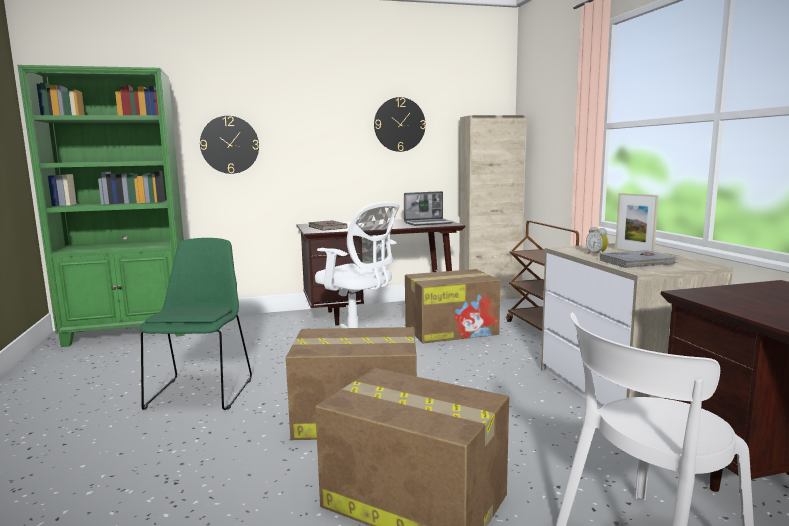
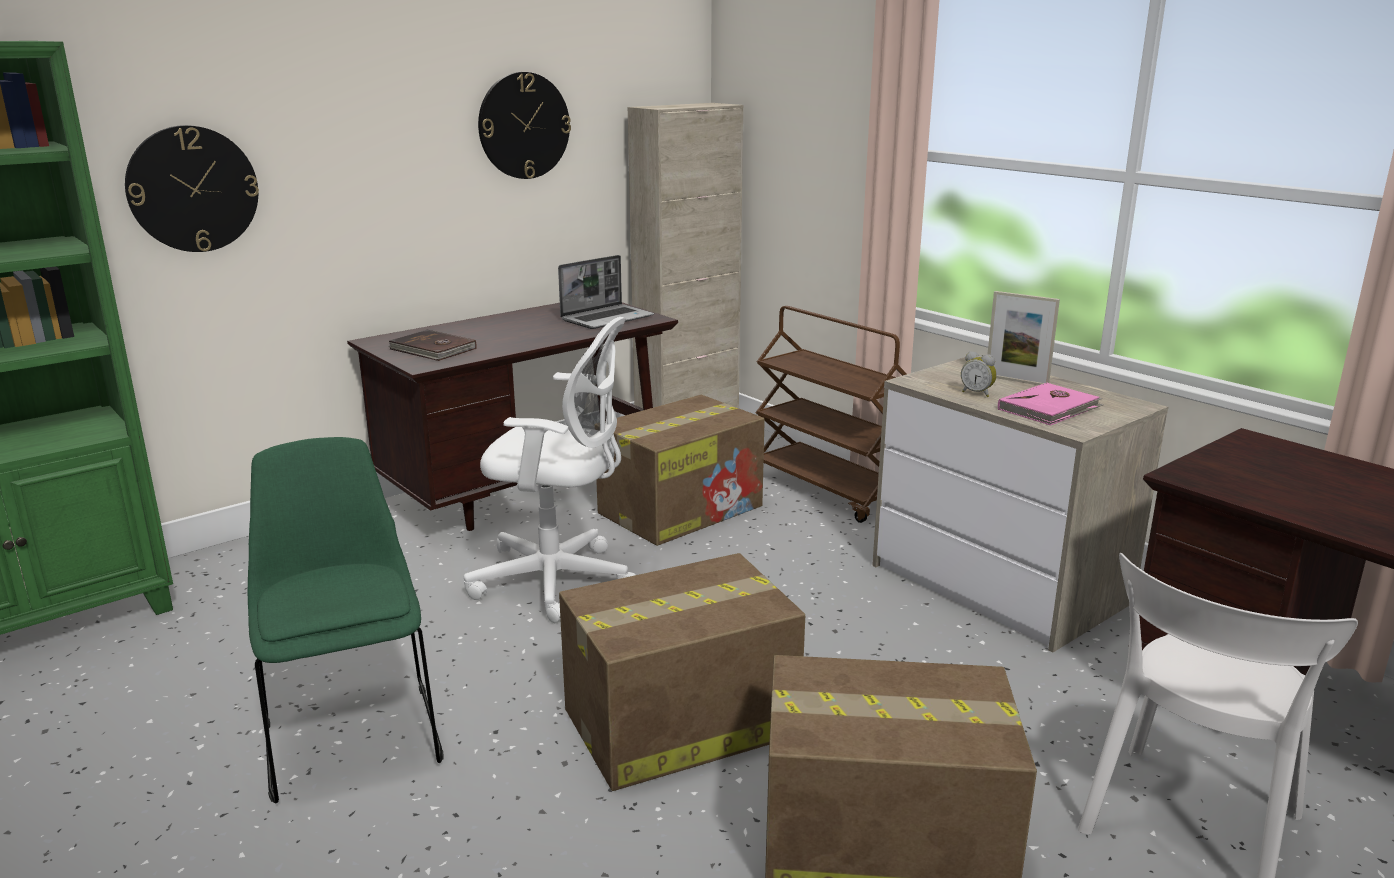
camera: 25 degrees left, 10 degrees up
(638, 262) = (1050, 408): grey book -> pink book

